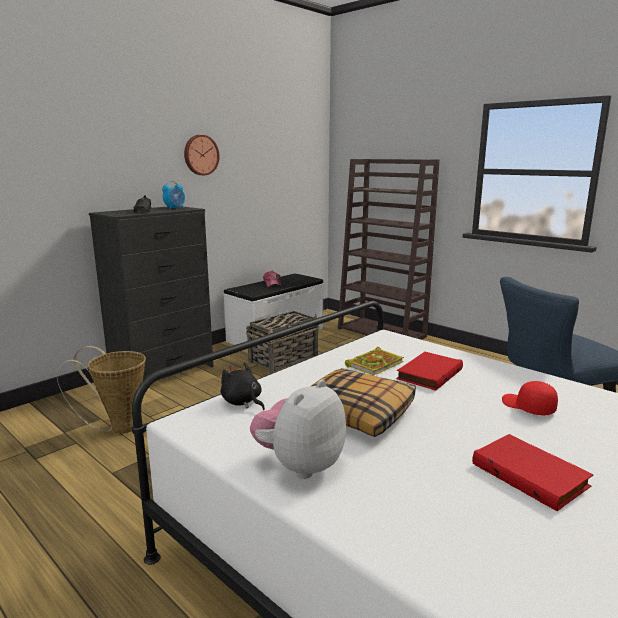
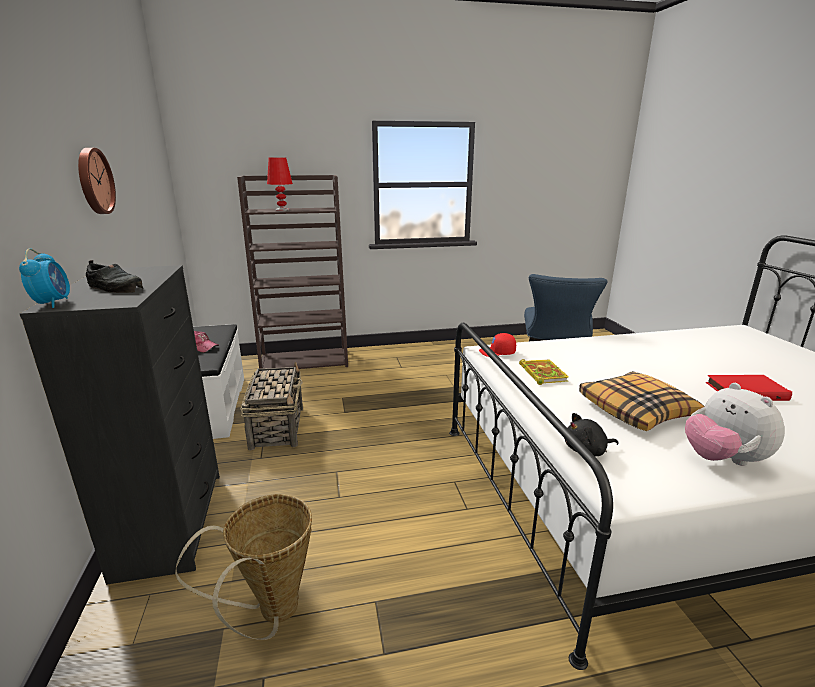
camera: 55 degrees left, 5 degrees up
(175, 208) = (138, 273): alarm clock -> alarm clock (53, 303)
(384, 189) = (282, 210): none -> red table lamp
(428, 373) = (577, 364): red book -> none
(527, 407) = (651, 358): red cap -> red cap (497, 352)

